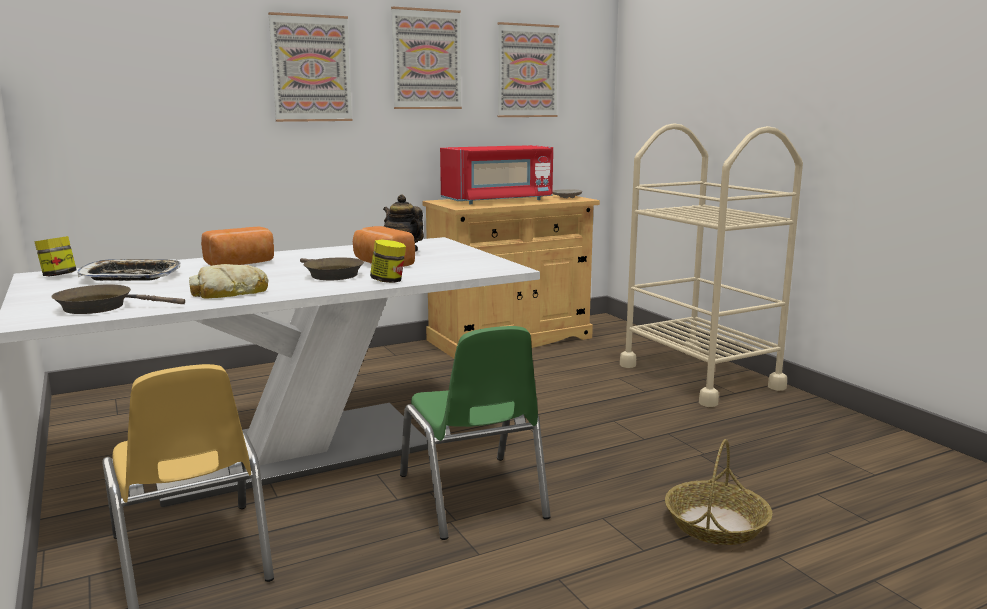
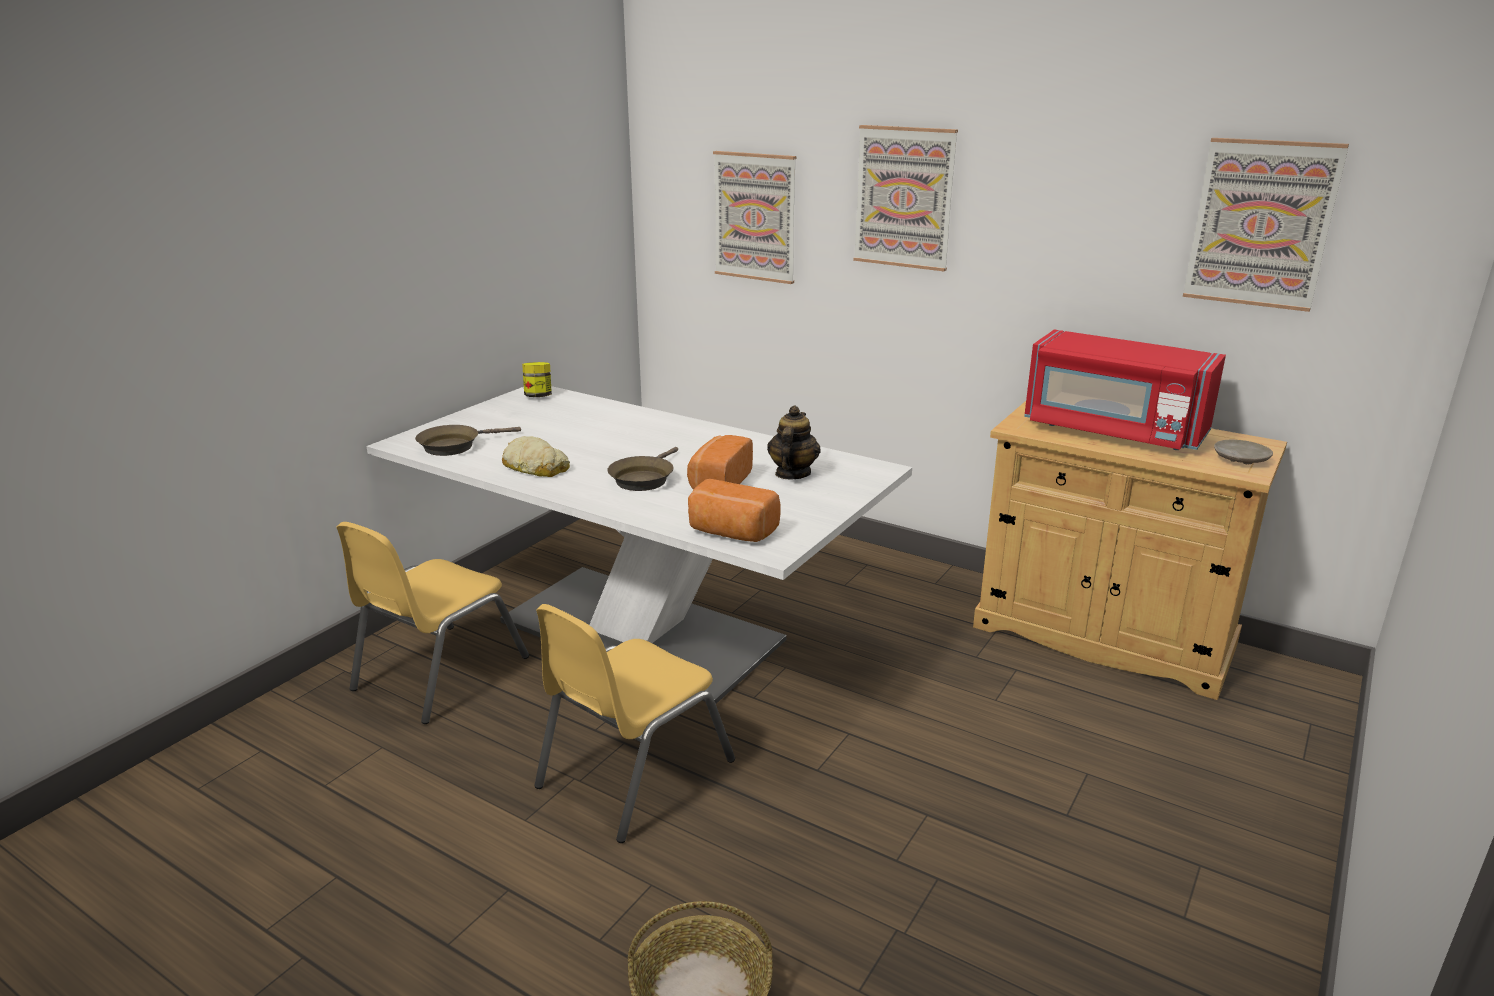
camera: 60 degrees right, 10 degrees up
(101, 307) = (454, 446): brown frying pan -> brown frying pan turned 90 degrees counterclockwise
(131, 276) = (558, 416): tray -> none
(241, 263) = (648, 432): bread -> bread (731, 532)
(388, 281) = (642, 510): jar -> none
(426, 59) = (1070, 194): picture -> picture (755, 217)
(472, 496) = (633, 773): green chair -> yellow chair
(699, 376) = (1205, 857): beige cart -> none

